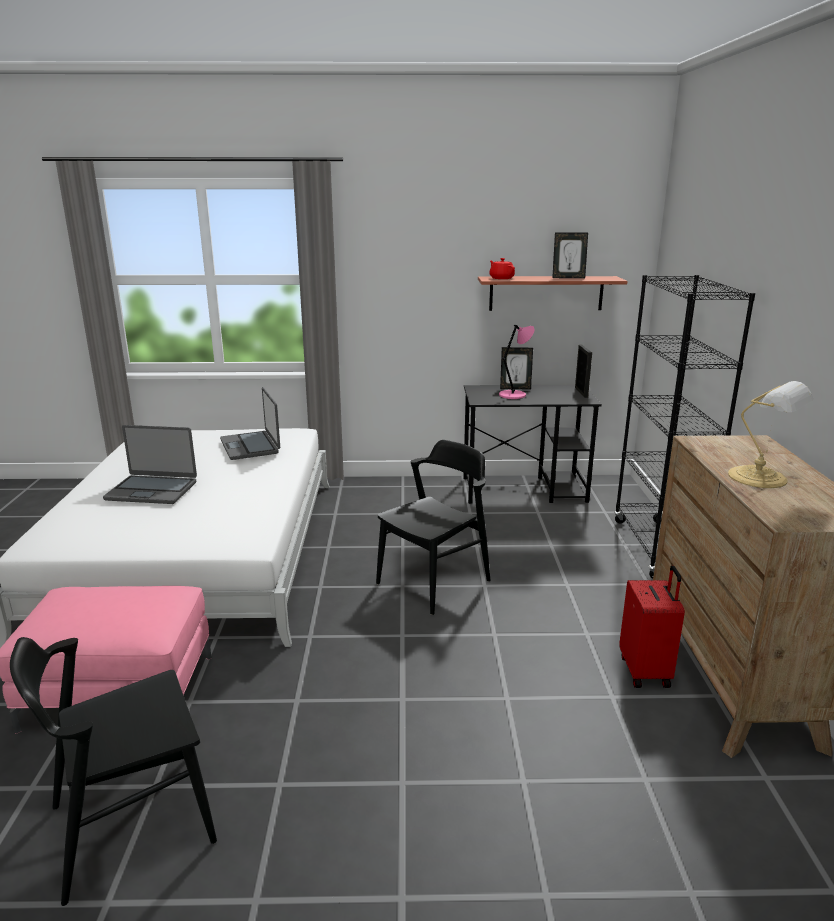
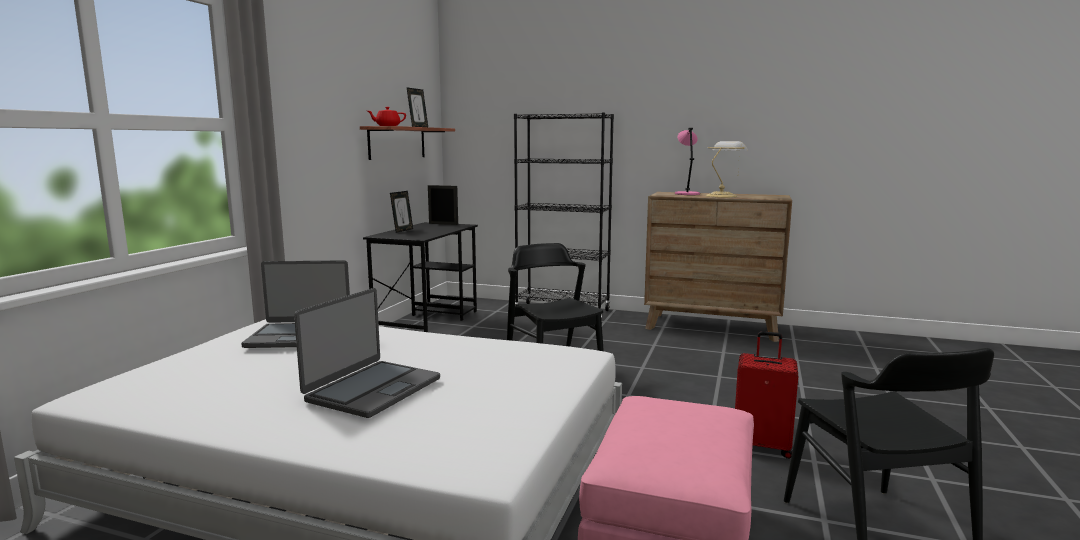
camera: 70 degrees left, 10 degrees down
(514, 395) = (420, 232): pink table lamp -> pink table lamp (686, 194)
(646, 671) = (700, 340): red suitcase -> red suitcase (762, 446)

